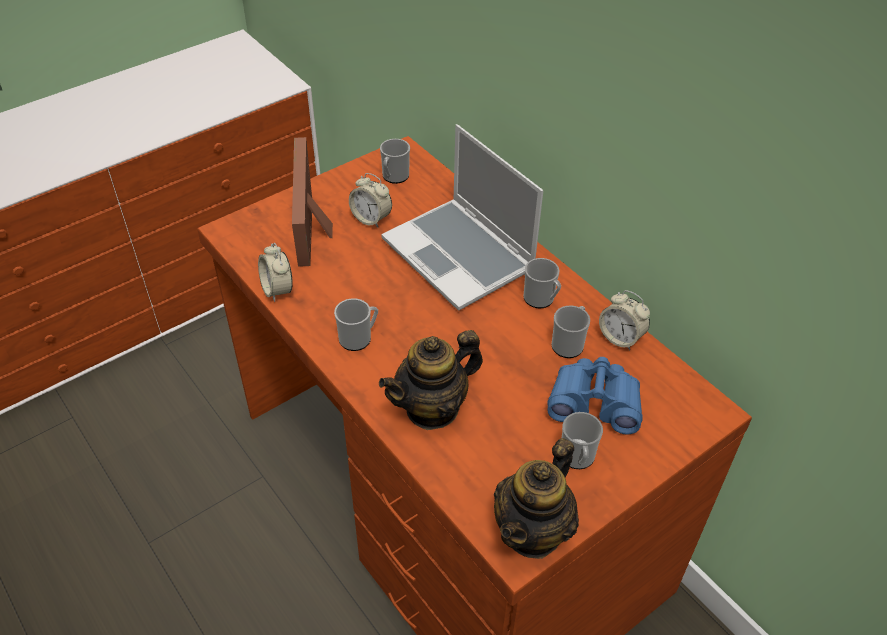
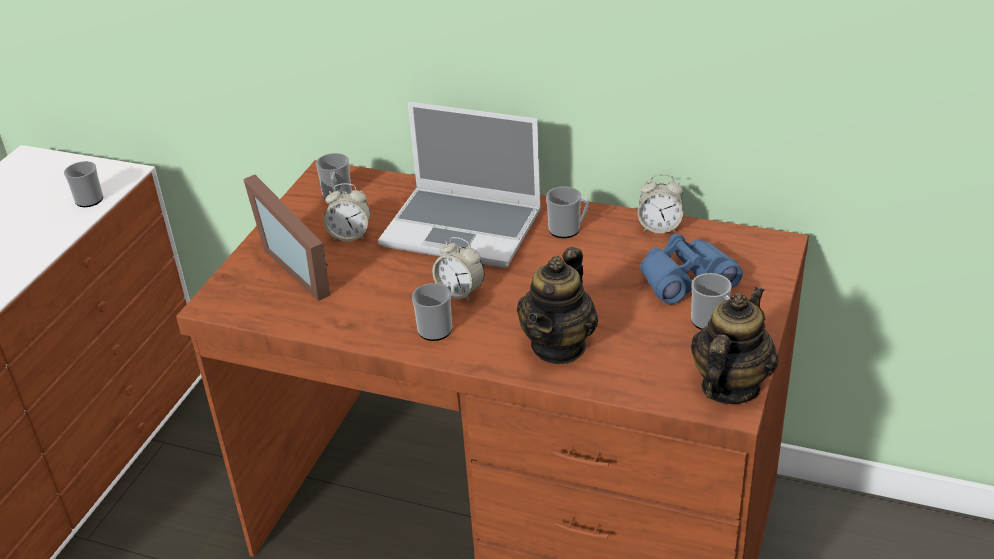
camera: 30 degrees left, 10 degrees down
(277, 290) = (318, 327): alarm clock -> alarm clock (460, 292)
(533, 531) = (729, 386): teapot -> teapot turned 150 degrees counterclockwise
(569, 343) = (623, 250): mug -> mug (90, 198)

